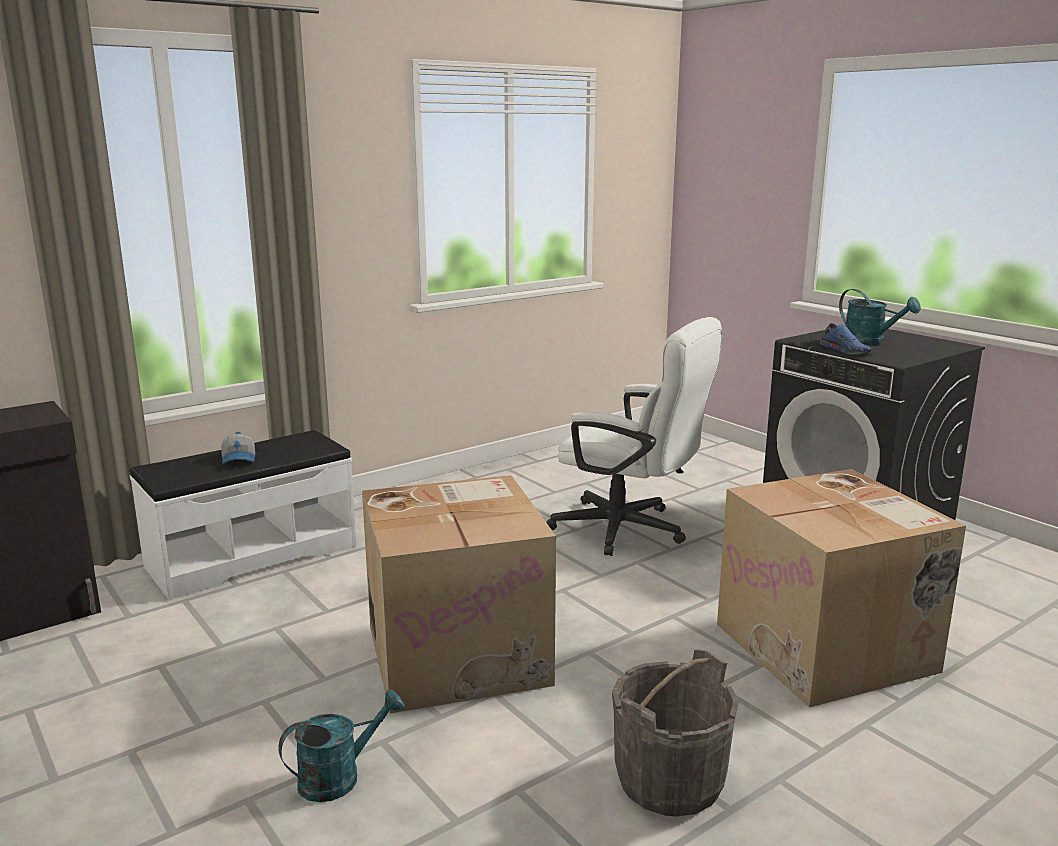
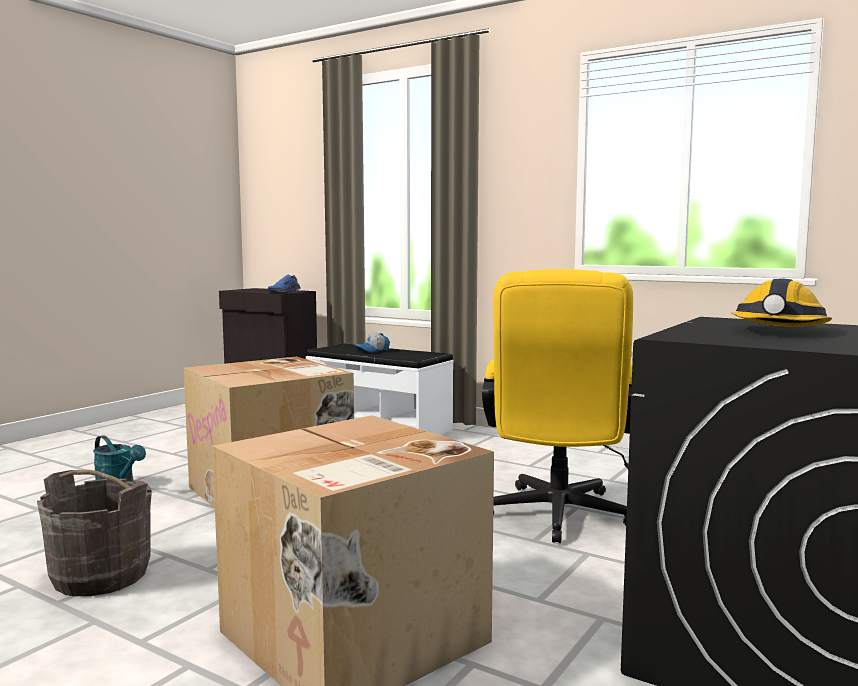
camera: 70 degrees right, 10 degrees down
(630, 531) = (557, 518): white office chair -> yellow office chair
(845, 350) = (695, 327): blue shoe -> blue shoe (285, 292)
(870, 343) = (778, 331): turquoise watering can -> hard hat

